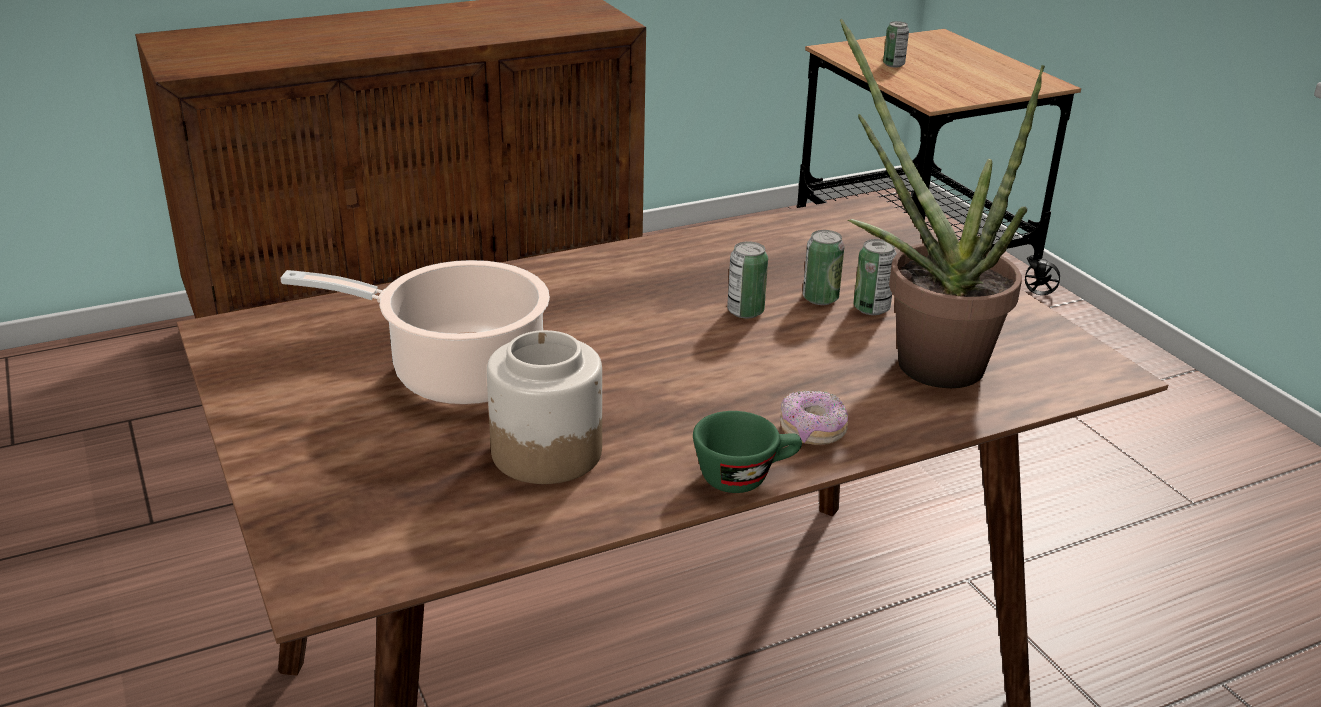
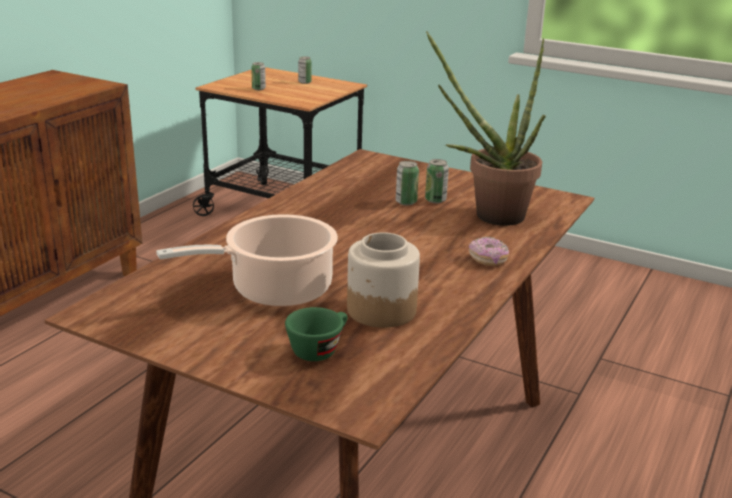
camera: 35 degrees left, 5 degrees down
(745, 311) = (379, 217): can -> can (304, 82)
(745, 476) = (488, 288): green cup -> green cup (319, 349)

